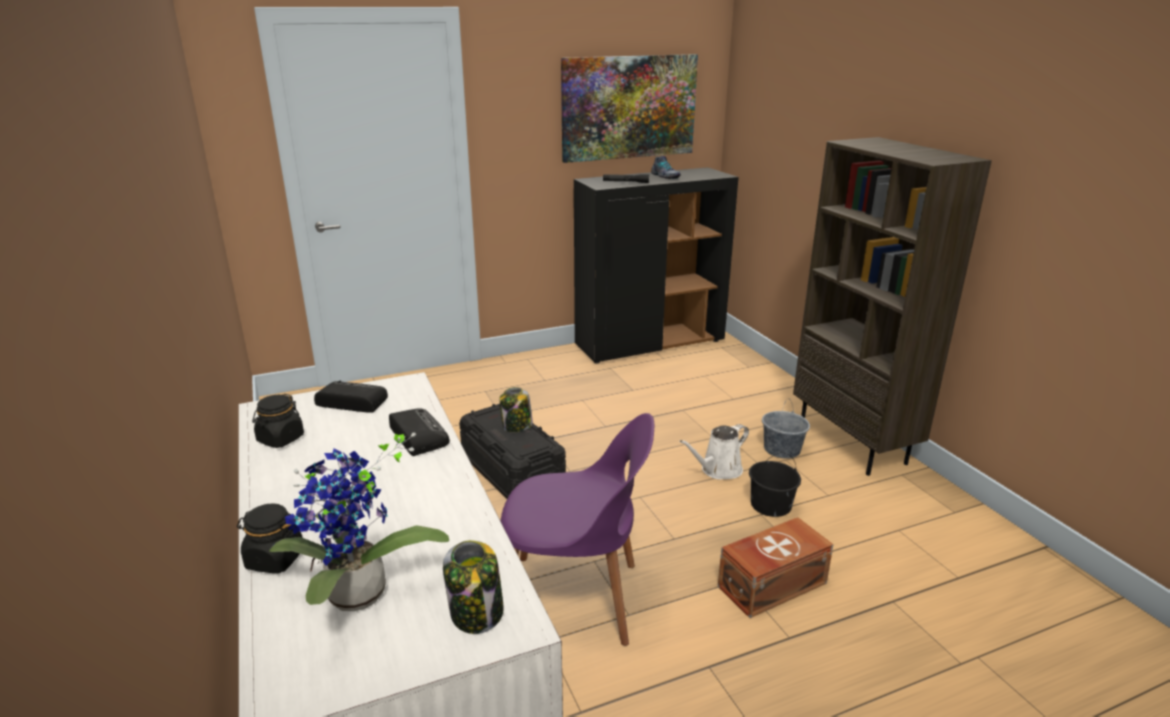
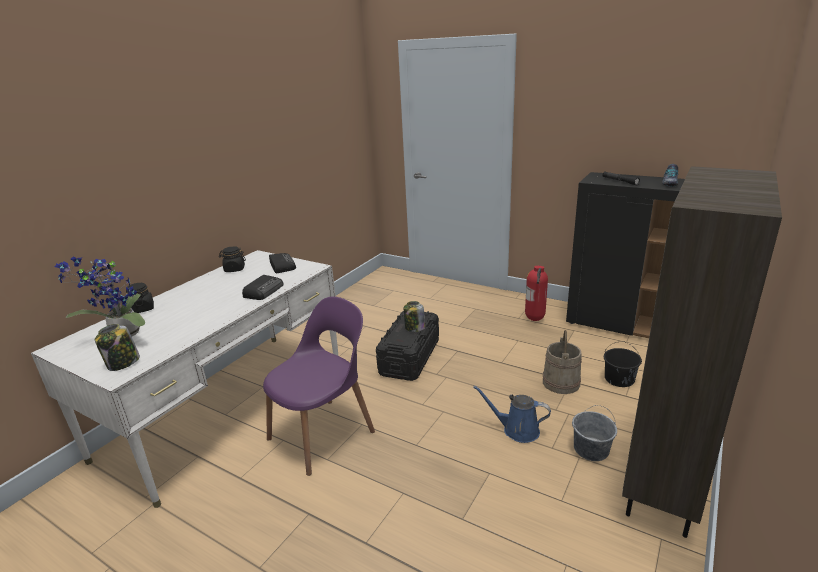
camera: 55 degrees right, 0 degrees up
(562, 374) = (535, 319): none -> fire extinguisher
(576, 598) = (324, 433): purple chair -> purple chair turned 105 degrees counterclockwise
(629, 107) = (656, 116): picture -> none
(679, 415) = (561, 383): none -> beige bucket
(718, 470) = (517, 430): white watering can -> blue watering can
(770, 584) = (413, 510): brown storage box -> none
(771, 505) = (507, 473): black bucket -> black bucket (619, 379)

